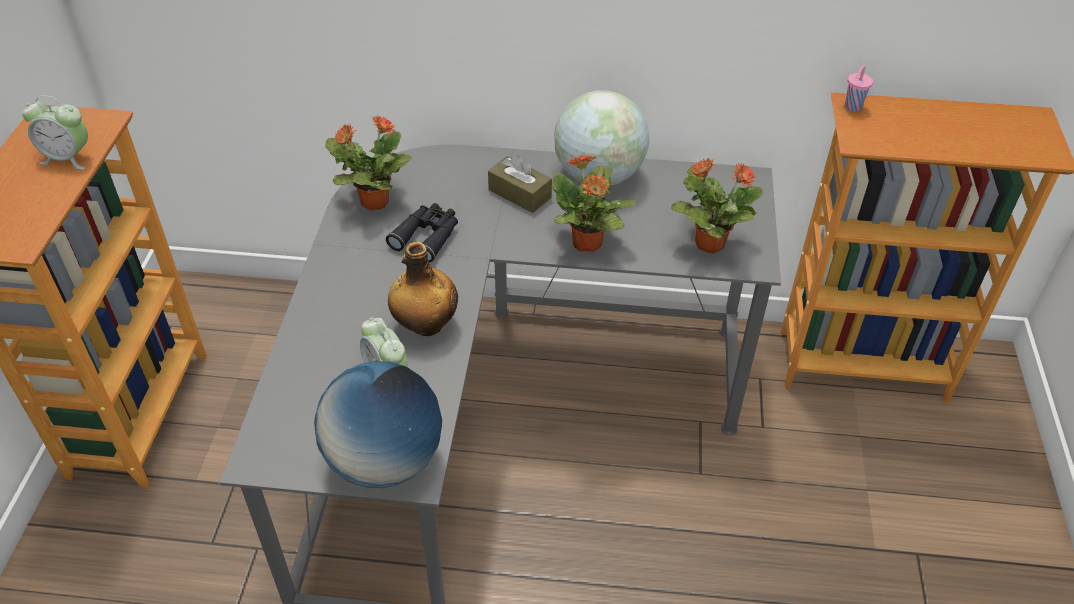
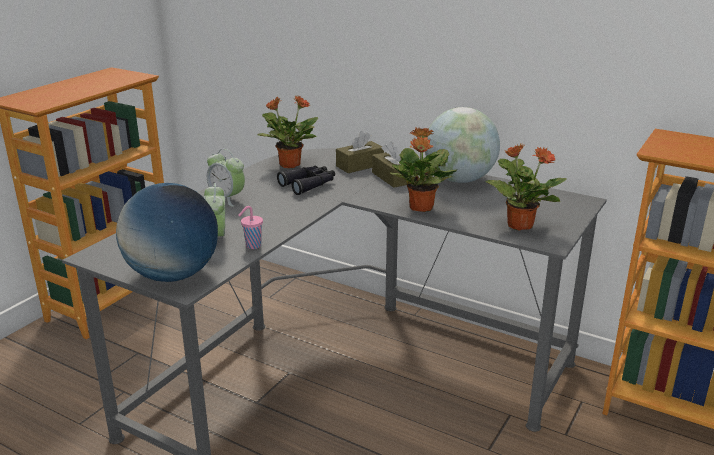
camera: 25 degrees right, 20 degrees down
(68, 158) = (103, 84): alarm clock -> alarm clock (227, 199)
(425, 325) = (266, 221): bottle -> none
(464, 179) = (360, 165): none -> brown tissue box
(852, 107) = (668, 136): pink cup -> pink cup (252, 246)

